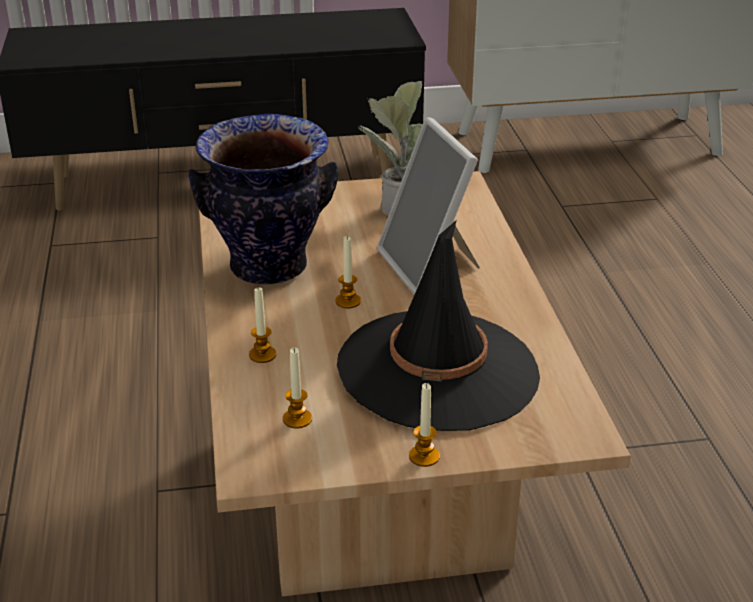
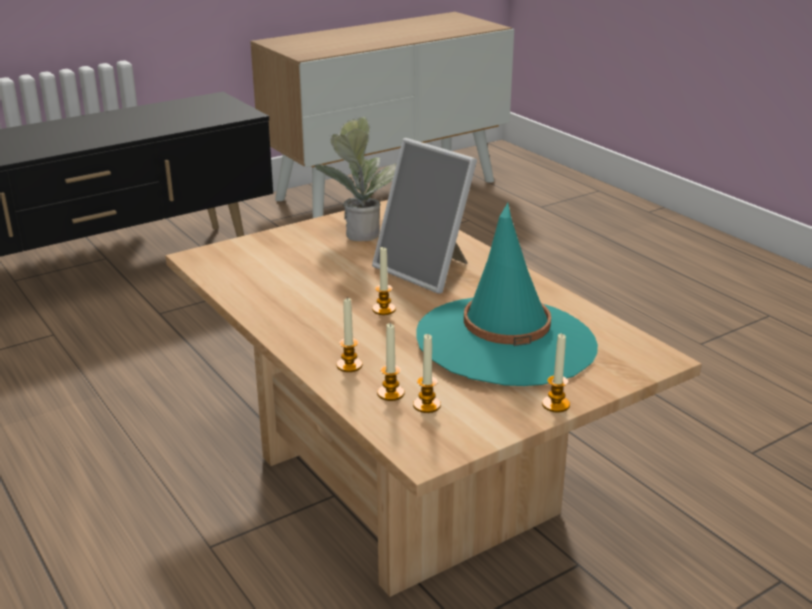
camera: 25 degrees left, 5 degrees down
(269, 268) = (290, 300): vase -> none
(274, 396) = (390, 393): none -> candle
(438, 370) = (506, 341): black hat -> turquoise hat

